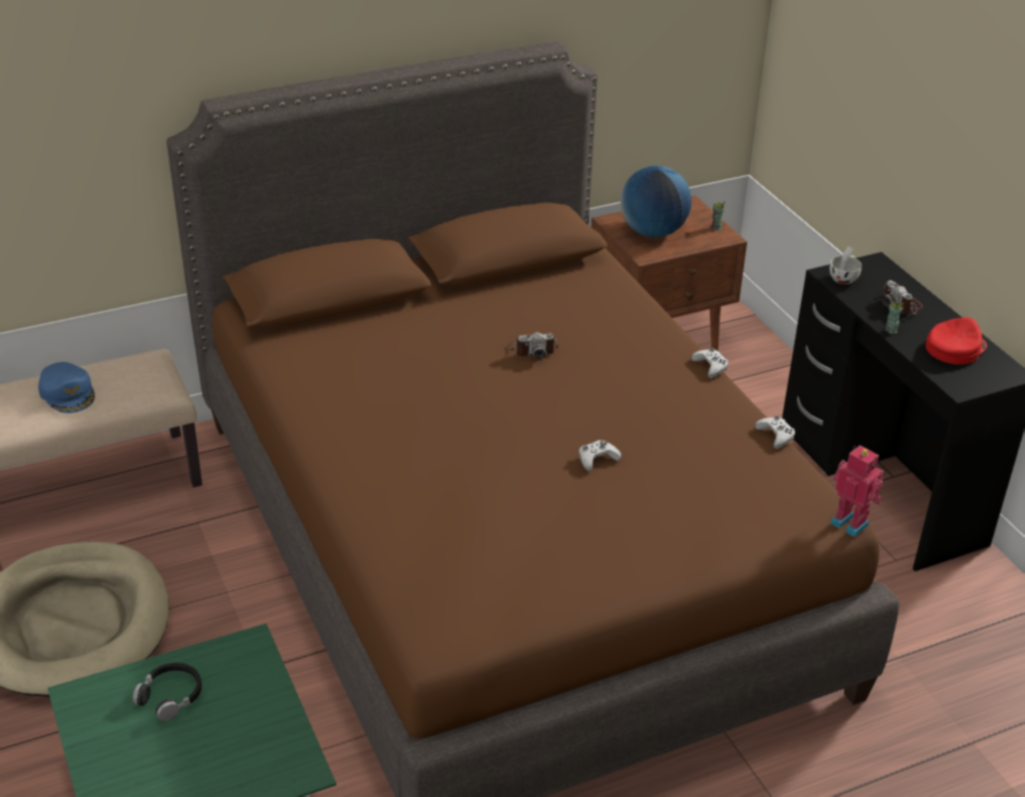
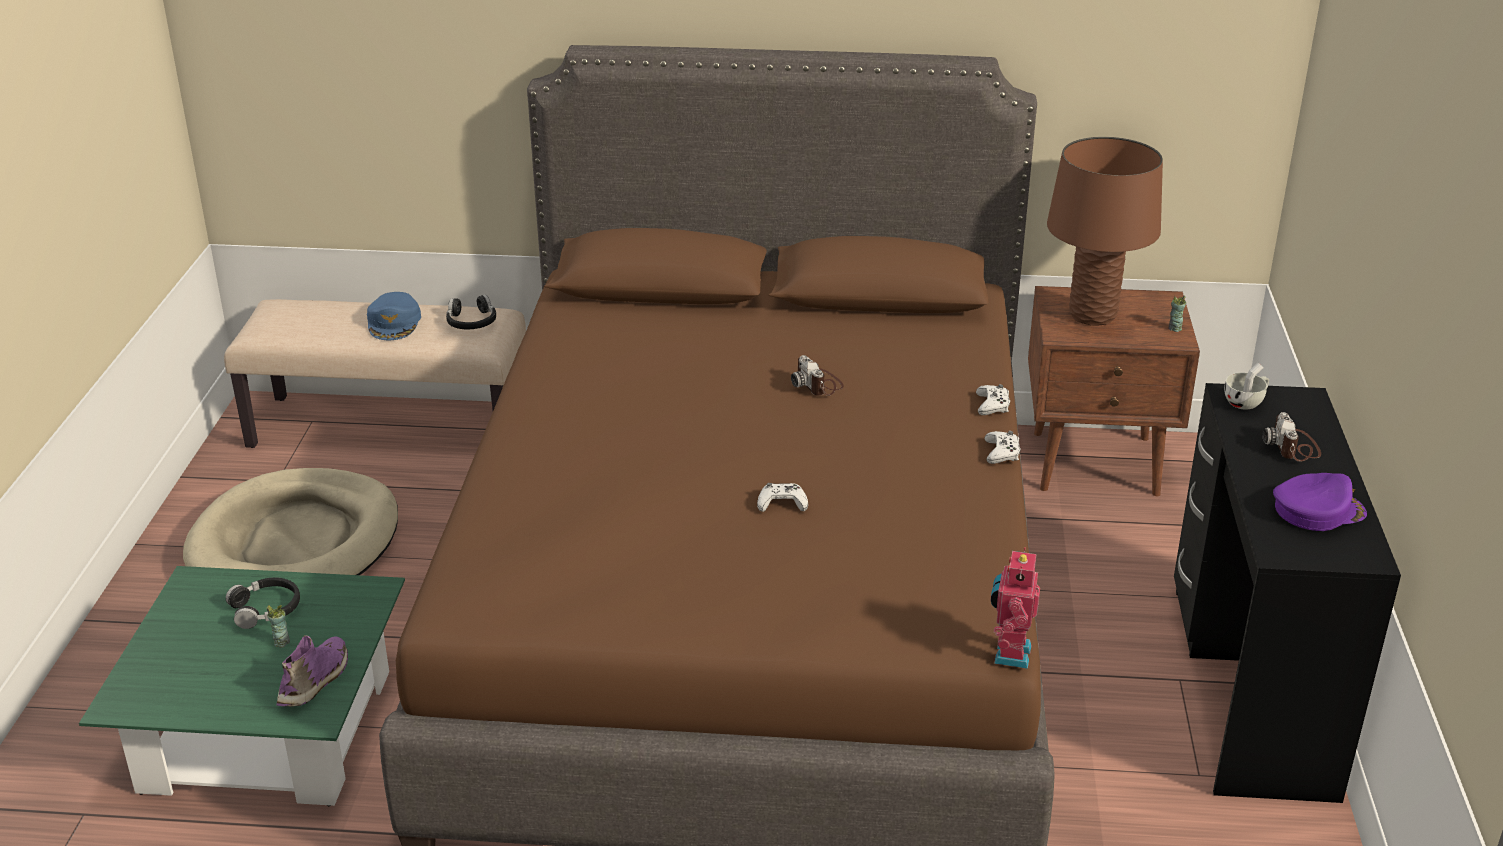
camera: 30 degrees right, 5 degrees down
(139, 372) = (471, 321): none -> black headphones
(274, 741) = (316, 681): none -> purple shoe
(532, 349) = (818, 384): camera -> camera turned 45 degrees clockwise
(652, 232) = (1092, 315): globe -> brown table lamp
(775, 435) = (1008, 541): white game controller -> white game controller (992, 405)
(851, 522) = (1009, 653): toy robot -> toy robot turned 150 degrees counterclockwise
(890, 330) = (1250, 470): cup -> cup (281, 642)
(954, 347) = (1317, 510): red cap -> purple cap

